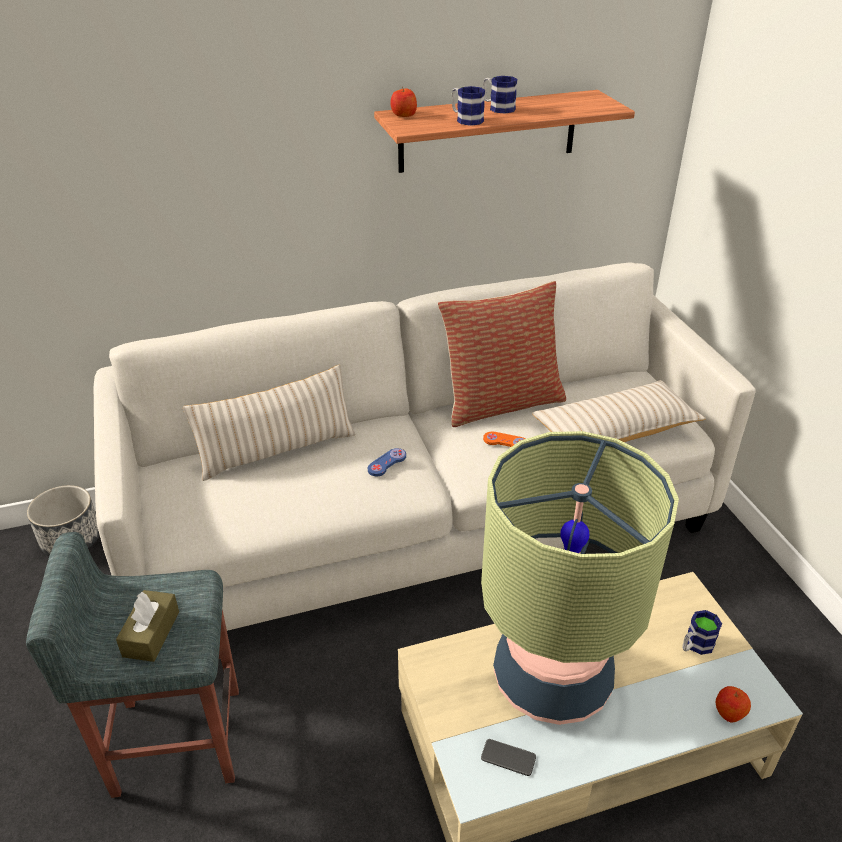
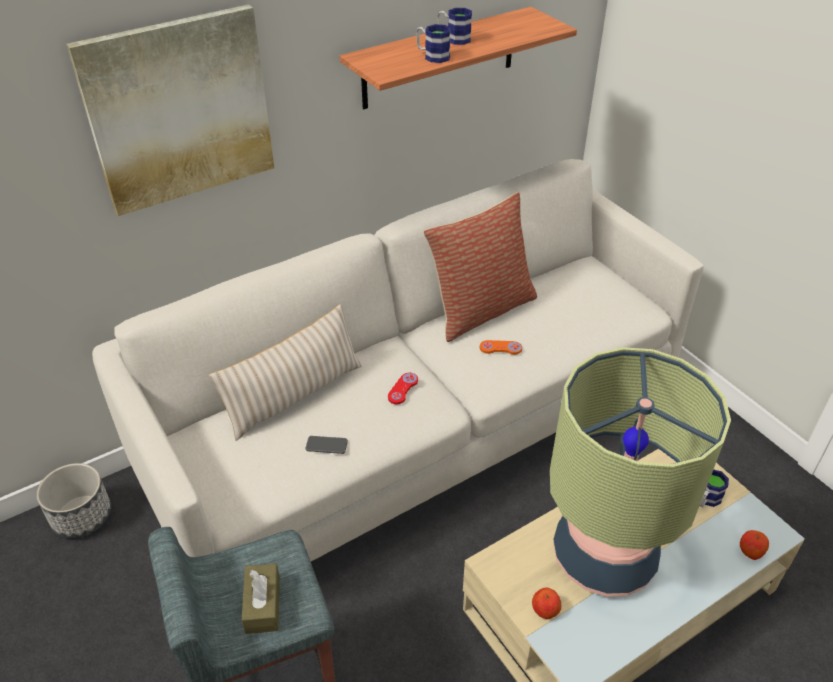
camera: 15 degrees left, 5 degrees up
(201, 143) = (179, 110): none -> picture
(387, 463) = (403, 389): blue game controller -> red game controller
(403, 115) = (370, 57): apple -> apple (545, 609)
(508, 758) = (593, 634): phone -> phone (326, 445)
(615, 430) = (589, 319): beige pillow -> none

